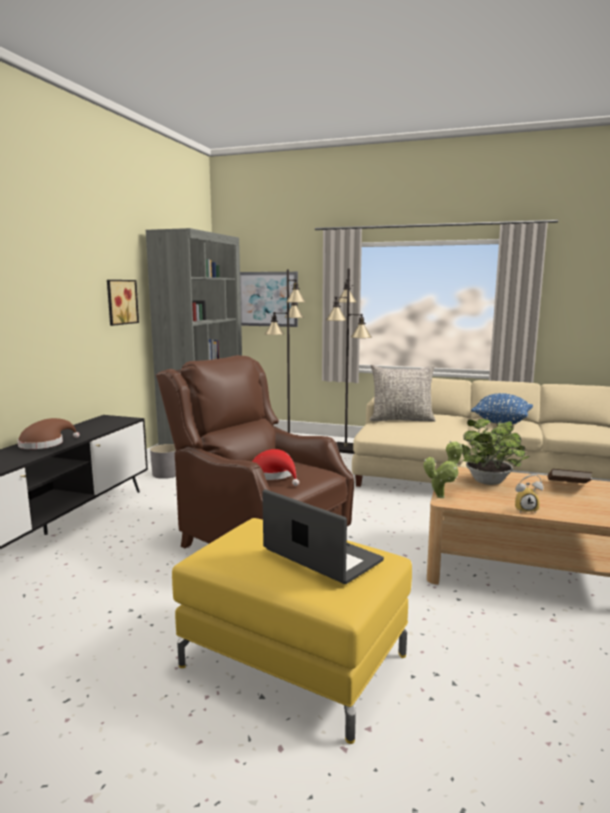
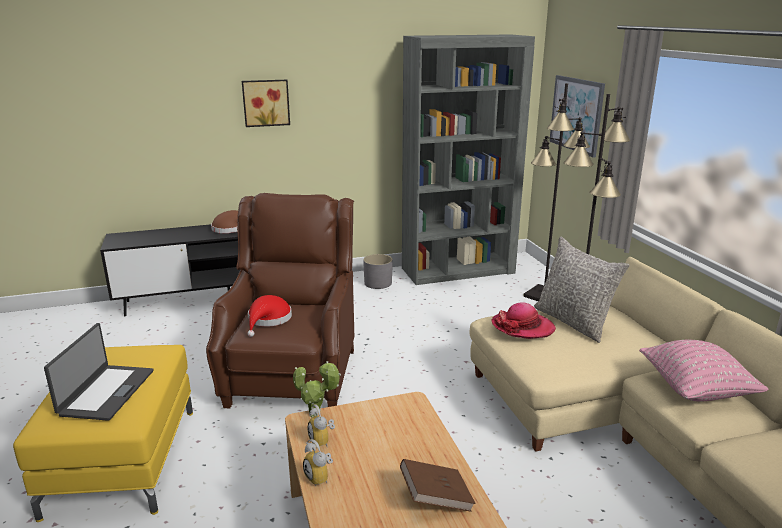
camera: 55 degrees right, 10 degrees up
(120, 302) = (362, 111): picture -> picture (266, 103)
(392, 428) = (522, 327): none -> hat
(479, 501) = (323, 441): none -> alarm clock
(490, 483) = (391, 435): potted plant -> none
(501, 422) = (695, 389): blue pillow -> pink pillow

